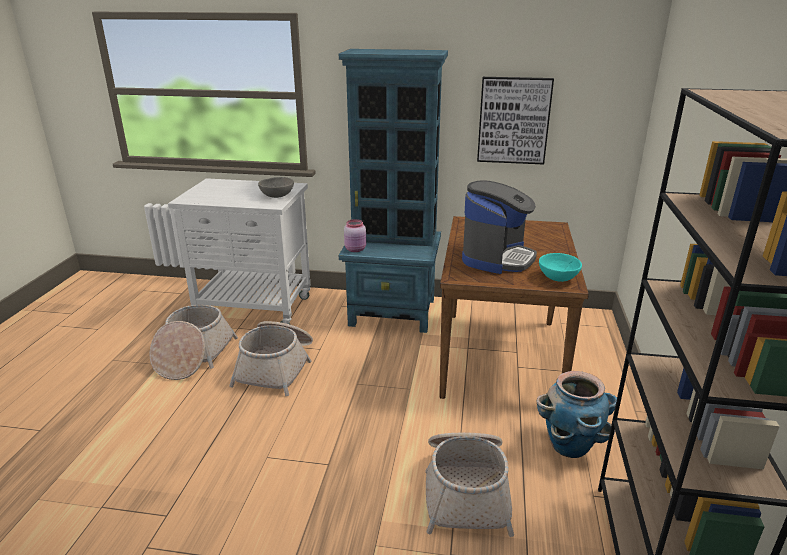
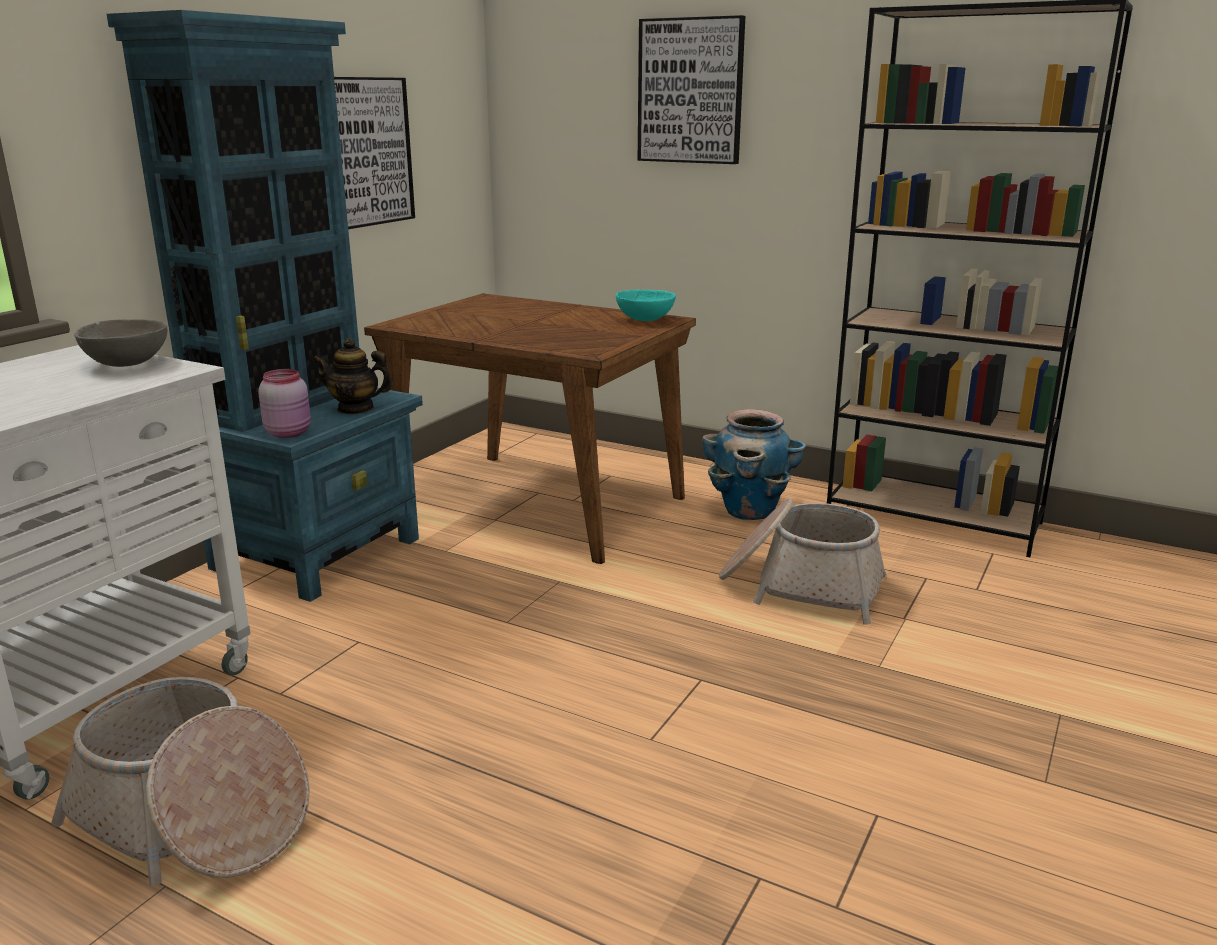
camera: 70 degrees left, 5 degrees down
(276, 367) = (374, 698): basket -> none
(399, 253) = (355, 409): none -> teapot
(497, 258) = (555, 330): coffee machine -> none
(703, 121) = (690, 91): none -> picture

